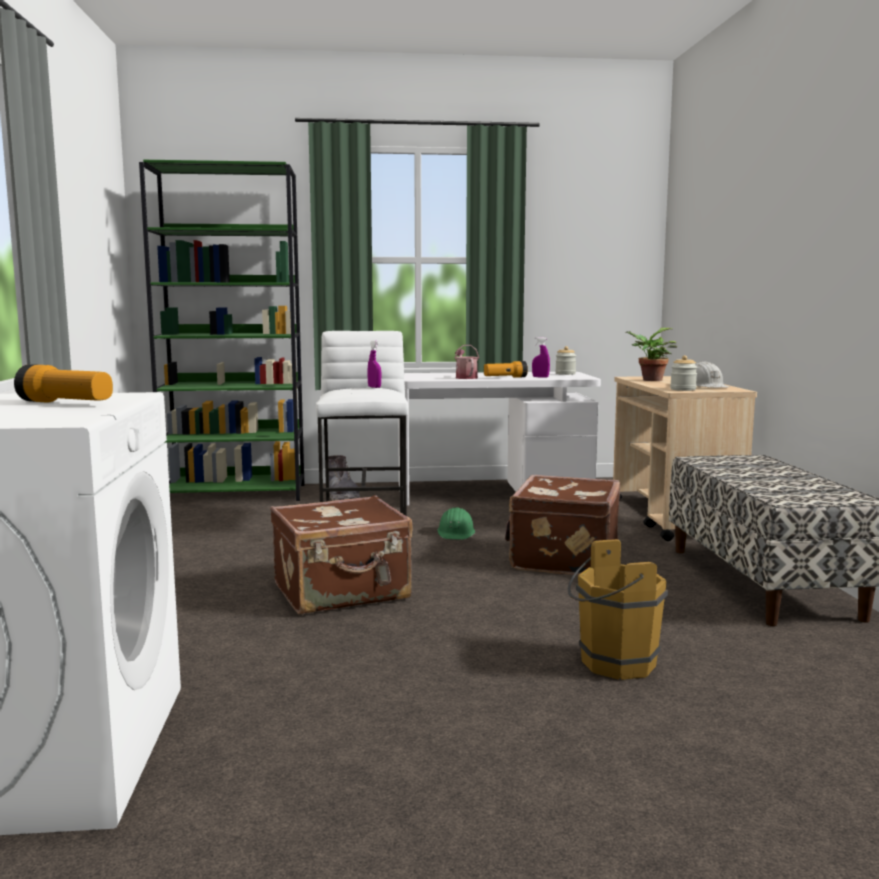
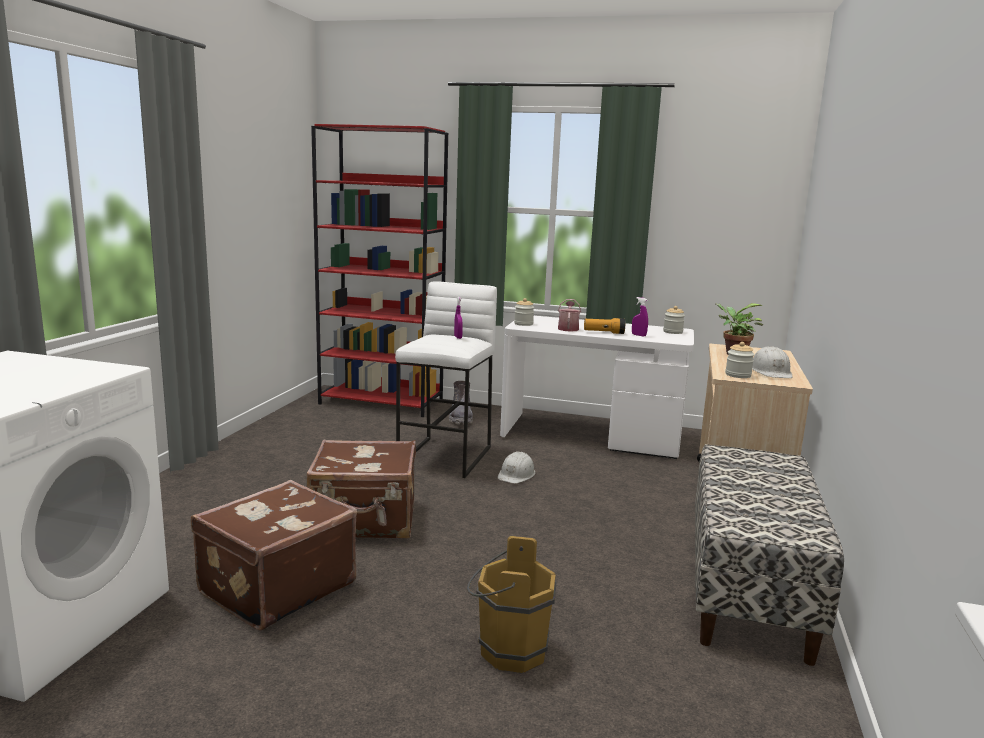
camera: 20 degrees right, 5 degrees up
(66, 403) = (50, 379): flashlight -> none
(236, 494) = (382, 402): green bookcase -> red bookcase
(415, 377) = (523, 324): none -> jar
(456, 533) = (516, 474): green hard hat -> white hard hat
(562, 559) = (581, 522): brown suitcase -> brown suitcase (275, 587)

